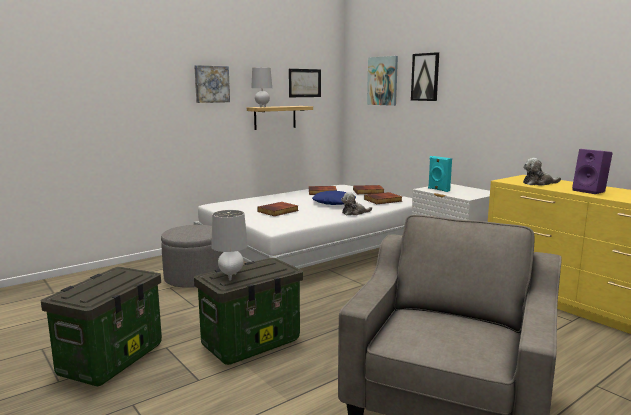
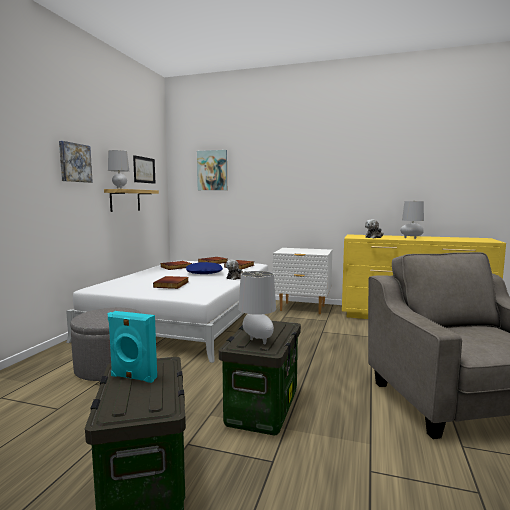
camera: 35 degrees left, 5 degrees down
(425, 77) = (255, 166): picture -> none
(438, 189) = (290, 251): turquoise speaker -> turquoise speaker (133, 377)
(590, 191) = (411, 238): purple speaker -> grey table lamp

